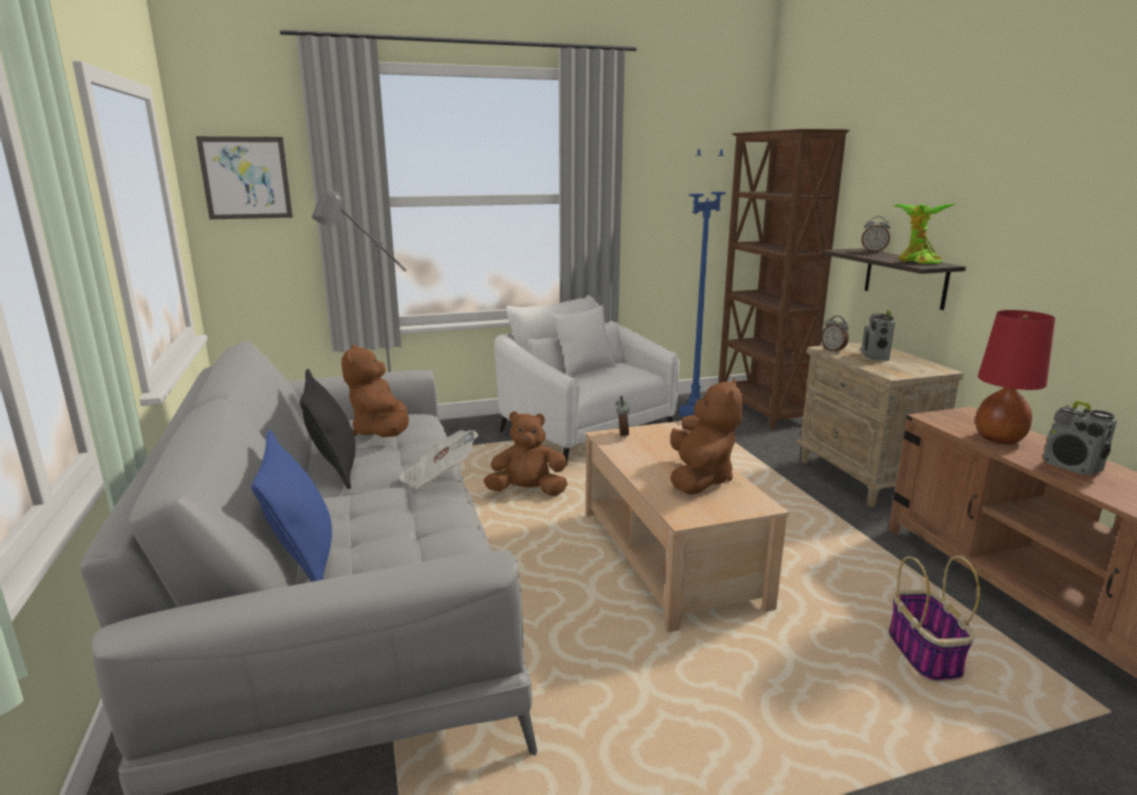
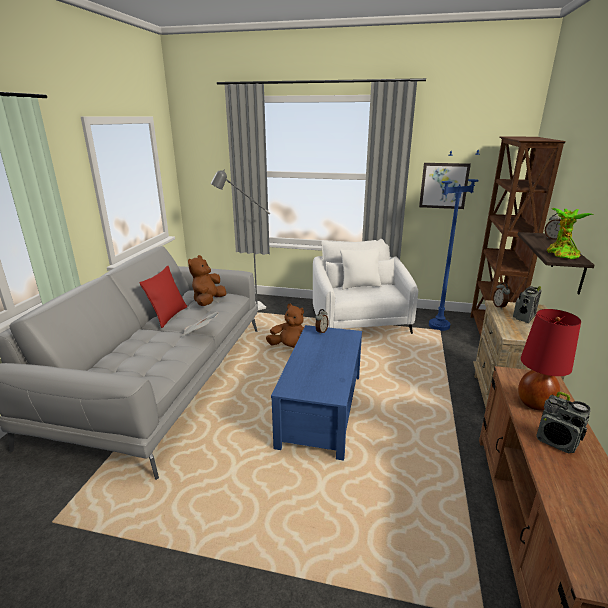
camera: 30 degrees right, 5 degrees up
(246, 178) = (203, 159): picture -> picture (444, 186)
(304, 563) = (104, 358): blue pillow -> none
(334, 469) = (168, 316): black pillow -> red pillow
(667, 557) = (320, 409): beige coffee table -> blue coffee table
(699, 479) = (325, 370): brown plush toy -> none
(925, 655) = (401, 524): basket -> none
(1072, 467) = (557, 442): radio -> radio turned 45 degrees counterclockwise

